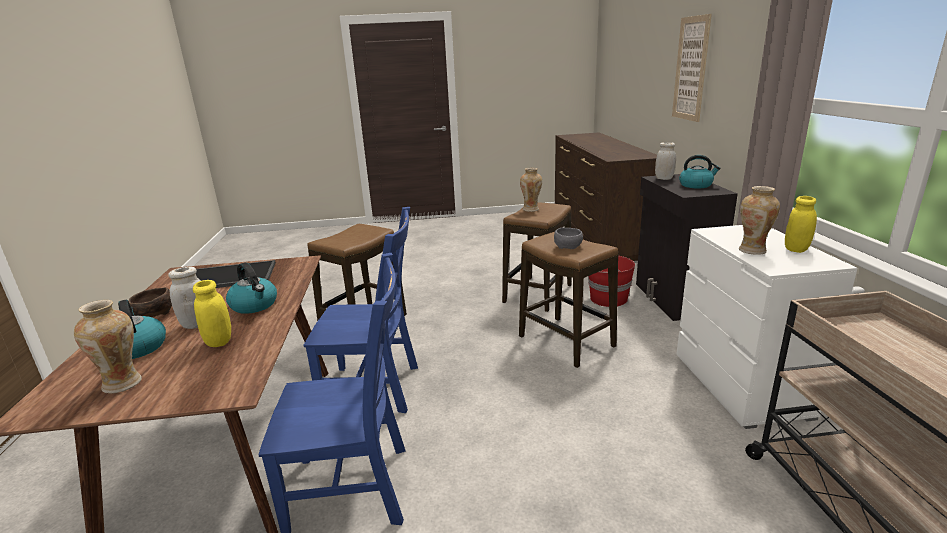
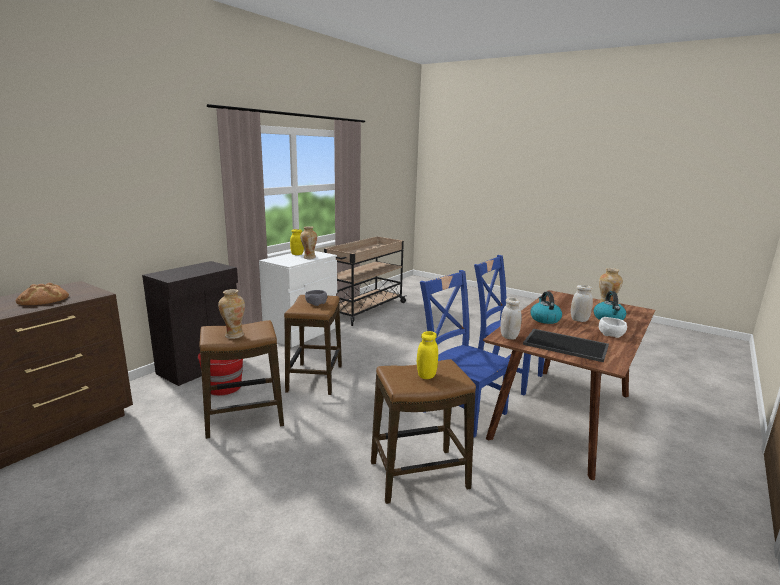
camera: 140 degrees left, 5 degrees down
(153, 314) = (611, 334): brown bowl -> white bowl
(219, 341) = (564, 309): yellow jar -> yellow jar (426, 375)
(617, 152) = (43, 299): none -> bread
(664, 178) = (174, 276): white jar -> white jar (509, 337)
(691, 69) = (98, 182): picture -> none
(696, 185) = (194, 268): kettle -> none

